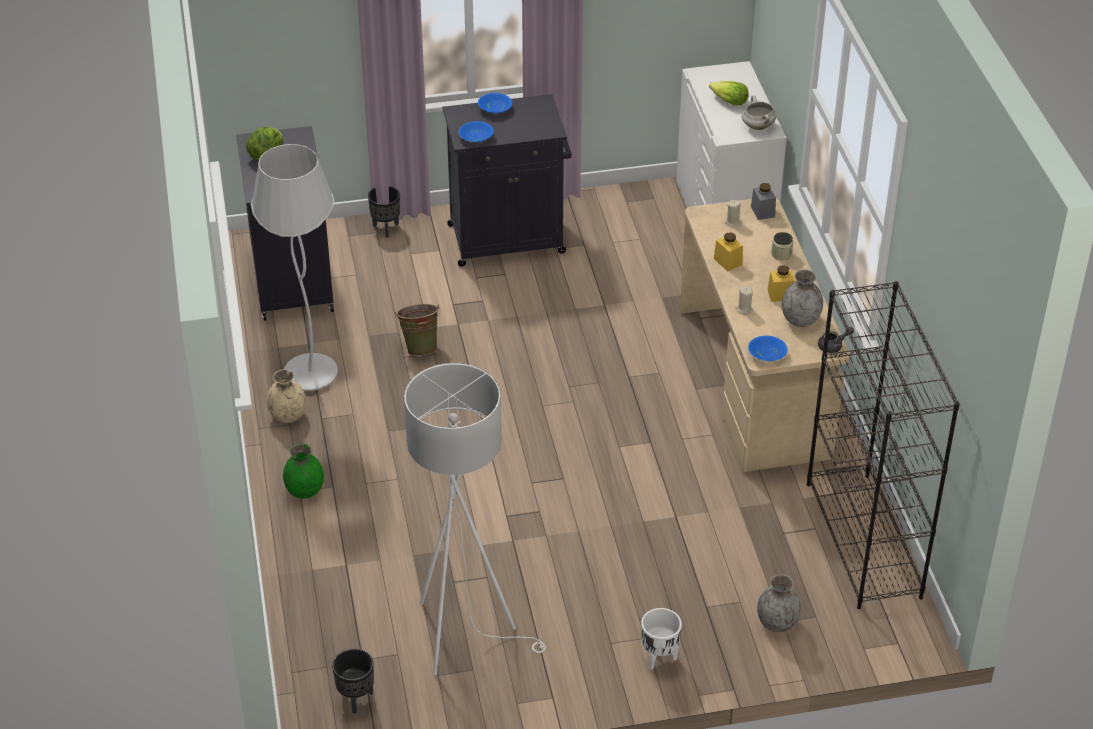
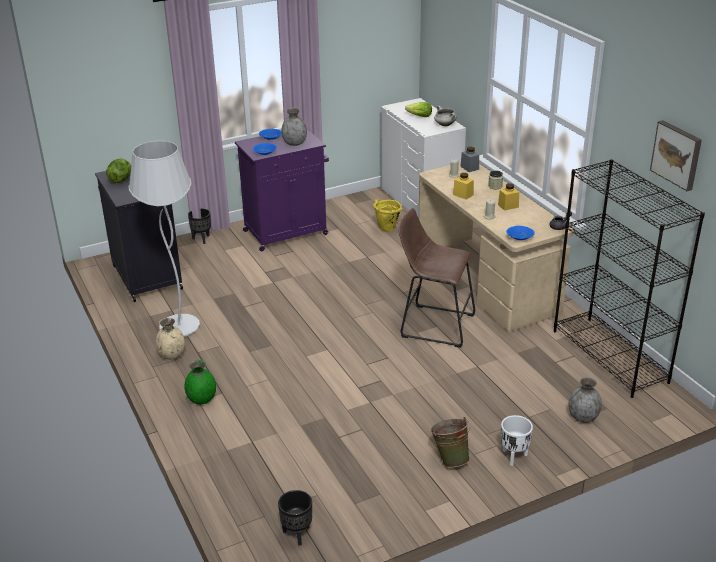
camera: 15 degrees left, 10 degrees down
(420, 347) = (252, 299): green bucket -> green bucket (450, 458)
(465, 633) = (363, 469): white floor lamp -> none
(509, 238) = (287, 232): black cabinet -> purple cabinet
(647, 439) = (433, 324): none -> brown stool
(652, 261) = (386, 230): none -> yellow bucket
(800, 319) = (529, 216): grey vase -> grey vase (295, 143)
(950, 313) = (677, 154): none -> picture

